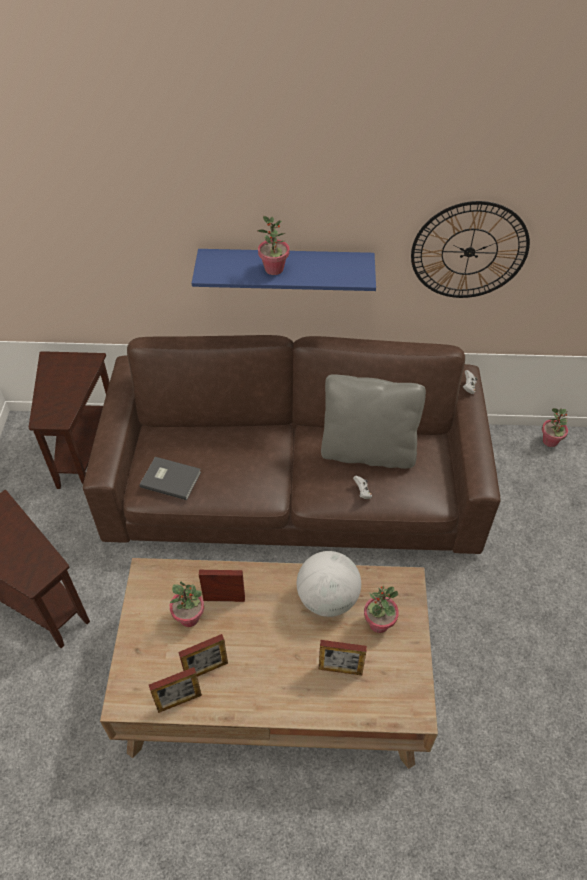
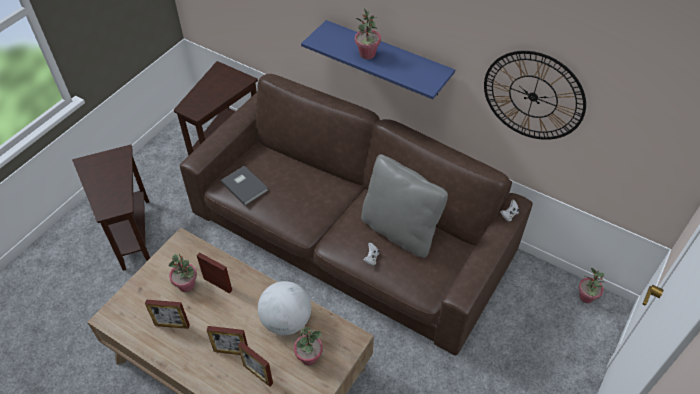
camera: 30 degrees right, 0 degrees up
(179, 701) = (141, 336): picture frame -> picture frame (231, 351)

